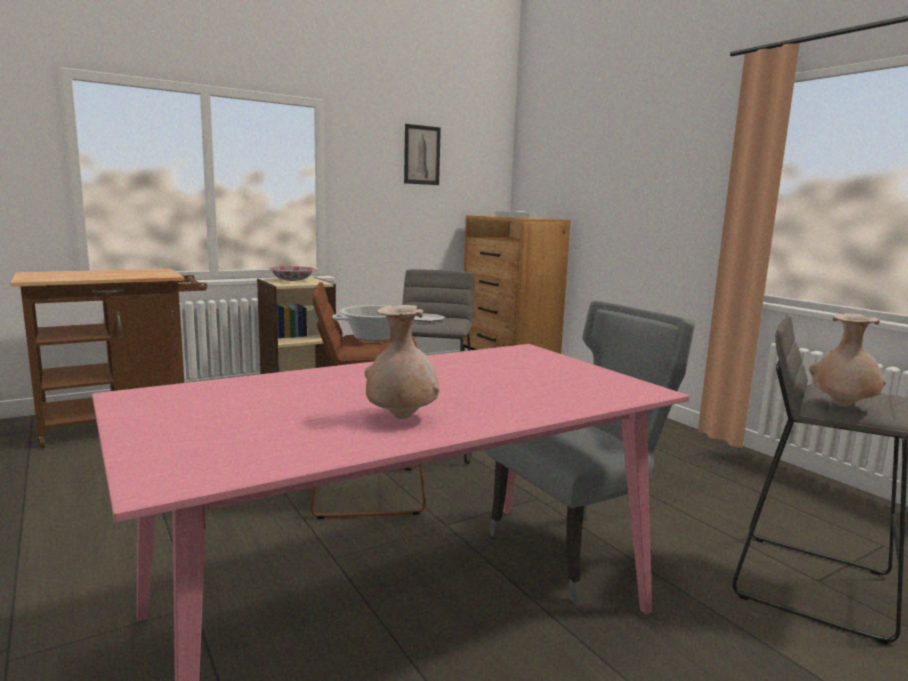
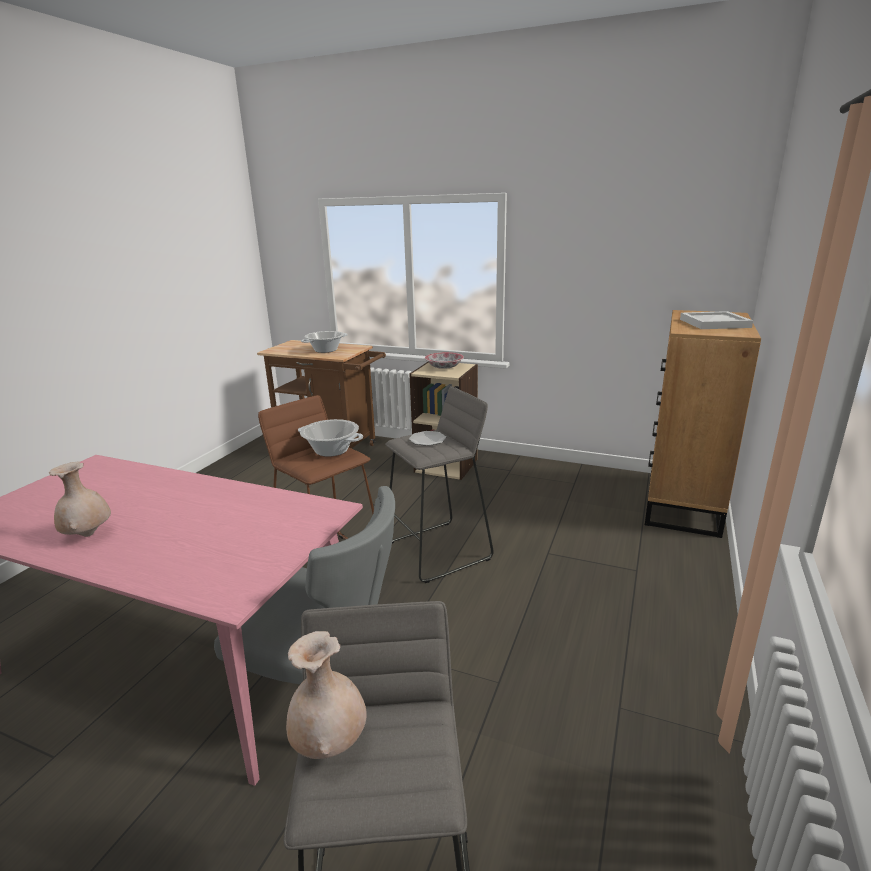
camera: 55 degrees right, 10 degrees up
(123, 274) = (325, 350): none -> cooking pot
(422, 155) = (619, 240): picture -> none

